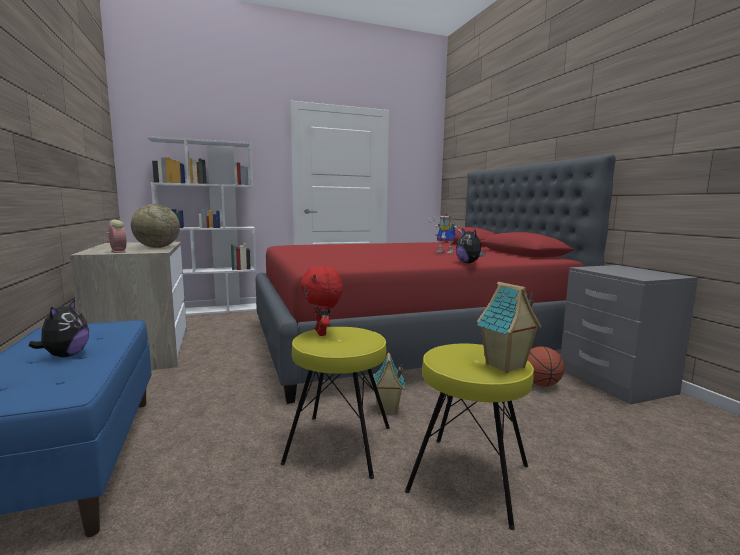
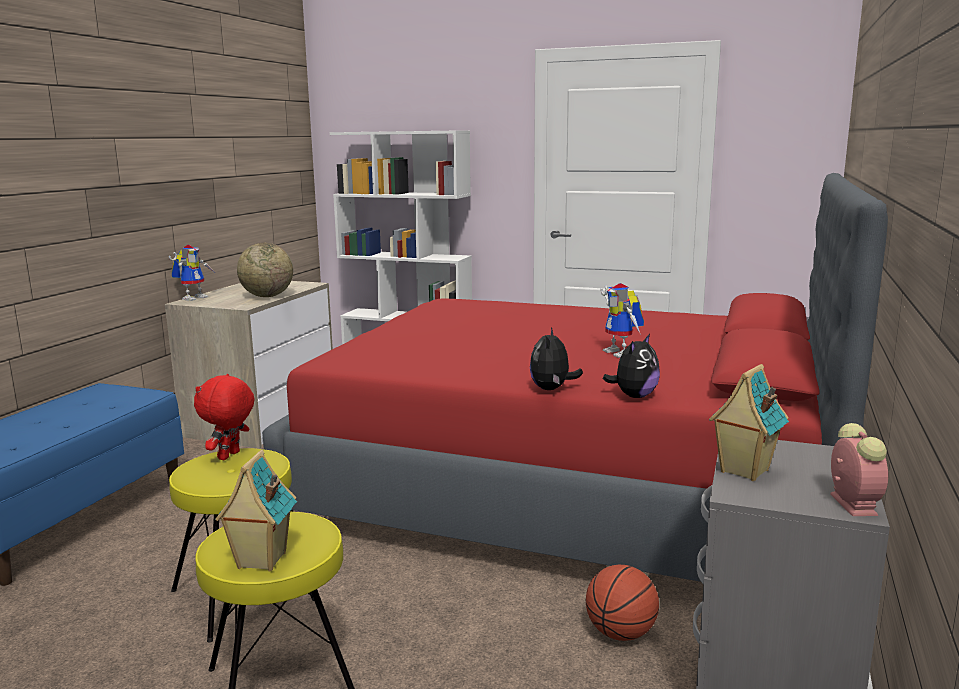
camera: 40 degrees right, 5 degrees up
(65, 355) = (55, 422): plush toy -> plush toy (634, 396)
(88, 251) = (194, 298): none -> toy robot
(118, 251) = (212, 302): alarm clock -> alarm clock (851, 503)
(387, 410) = (352, 578): toy house -> toy house (743, 471)

